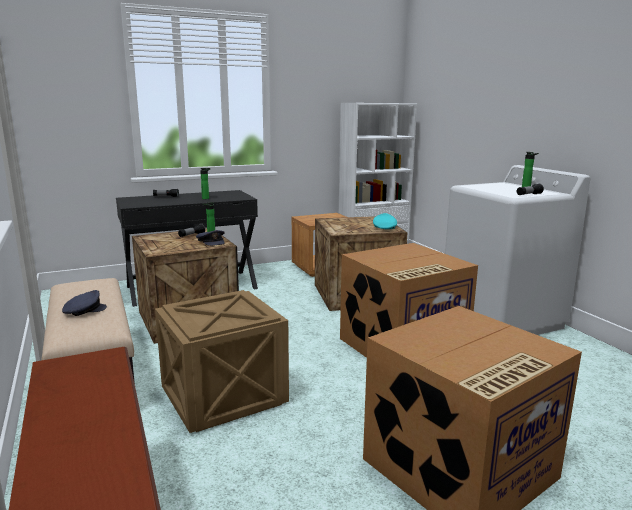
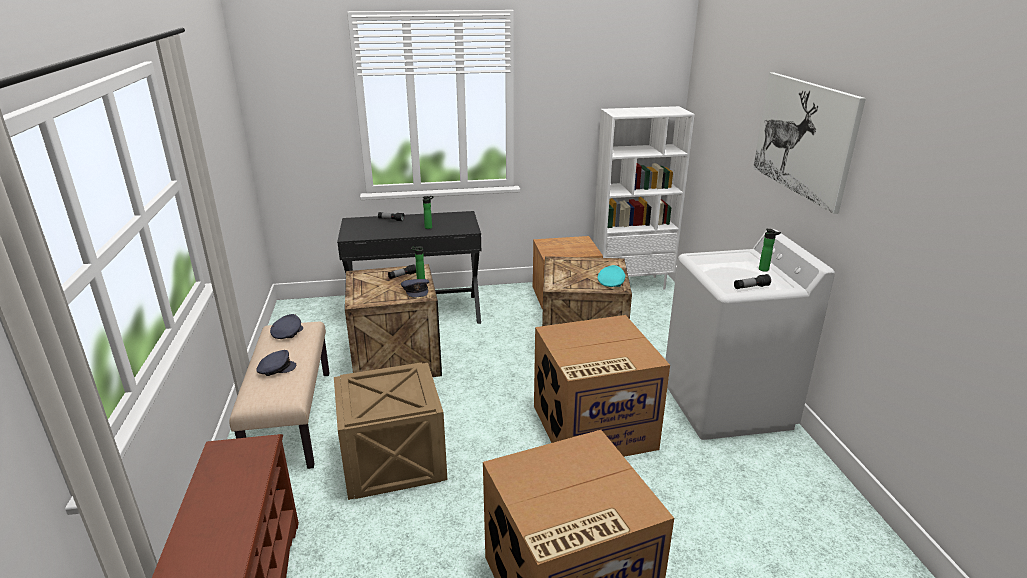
camera: 15 degrees right, 10 degrees up
(83, 286) = (287, 333): none -> grey cap
(535, 85) = (804, 138): none -> picture

